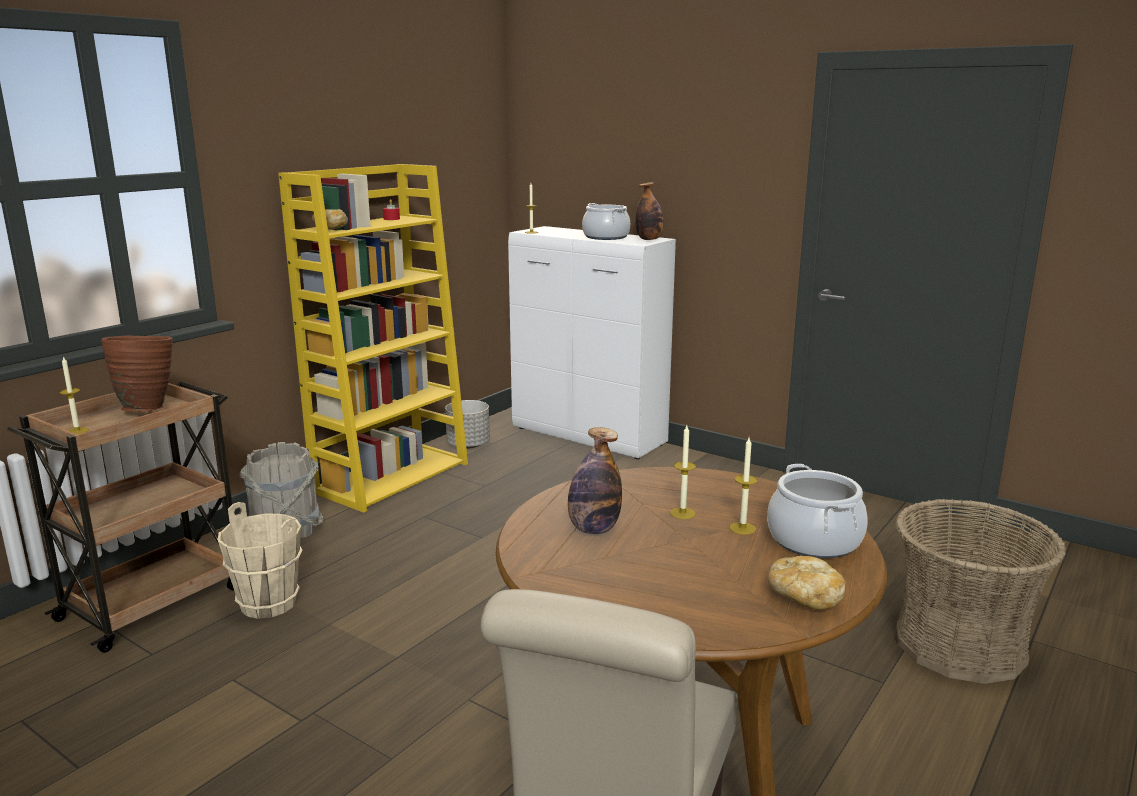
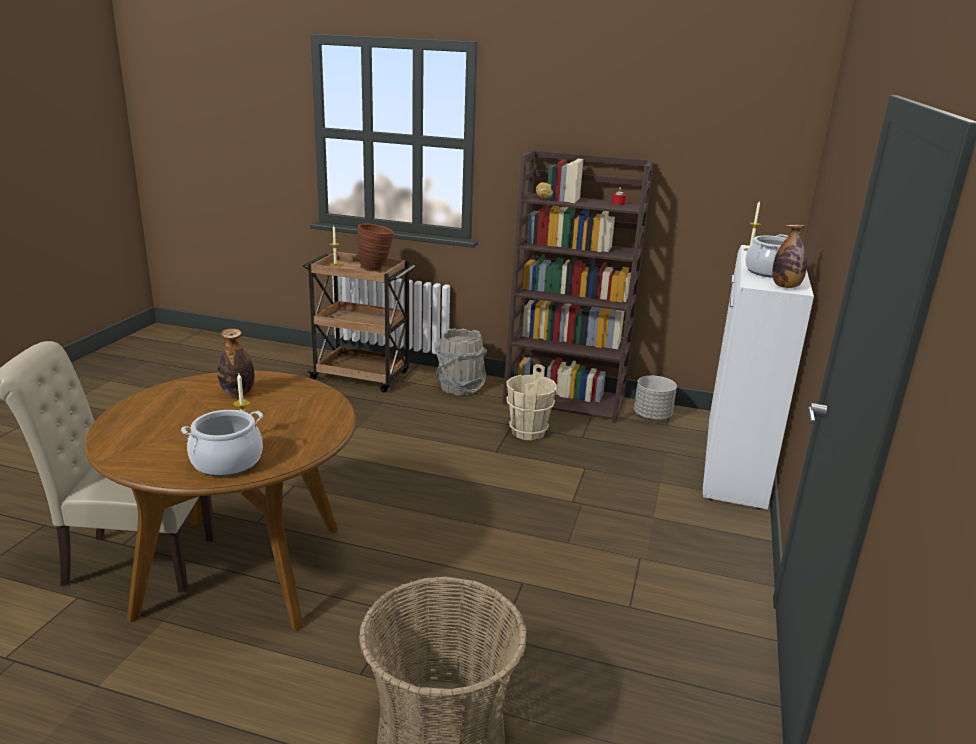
camera: 70 degrees right, 5 degrees up
(268, 604) = (372, 404): beige bucket -> beige bucket (527, 432)
(392, 477) = (565, 400): yellow bookcase -> brown bookcase
(682, 513) = (267, 416): candle -> none
(803, 598) = (141, 458): bread -> none

